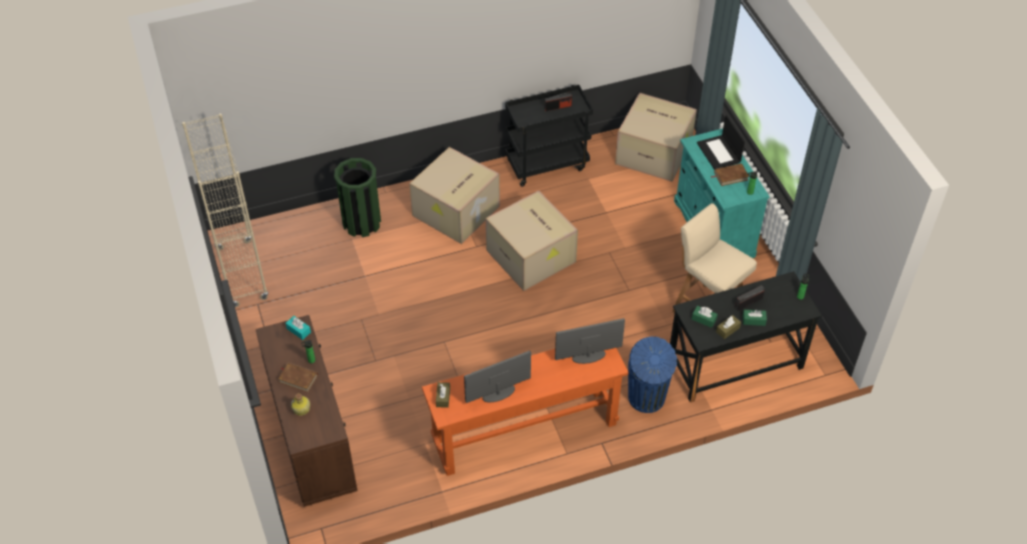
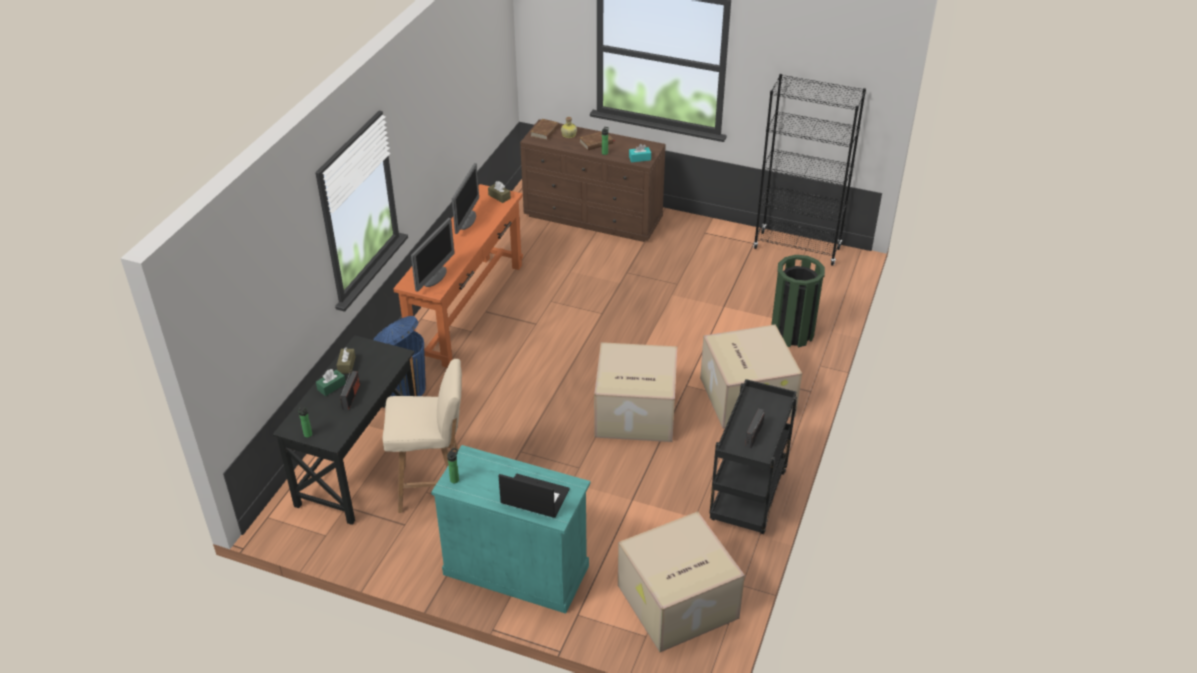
camera: 130 degrees right, 10 degrees down
(242, 274) = (797, 248): beige bookcase -> black bookcase
(703, 319) = (376, 358): green tissue box -> none
(730, 176) = (493, 481): brown book -> brown book (545, 131)

